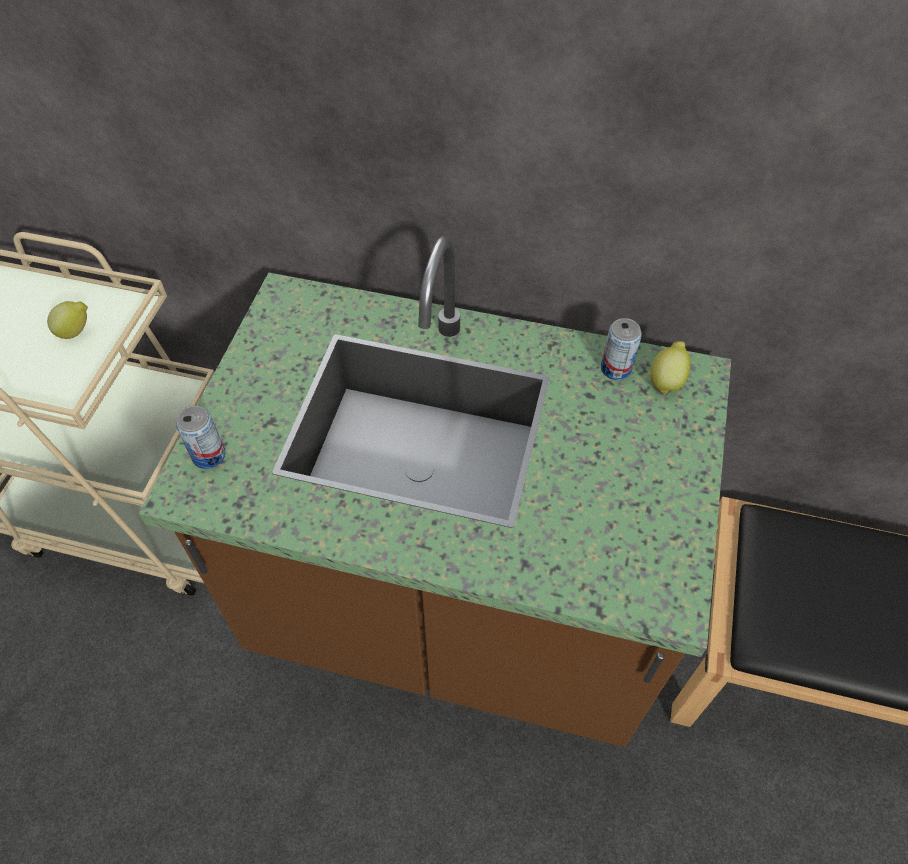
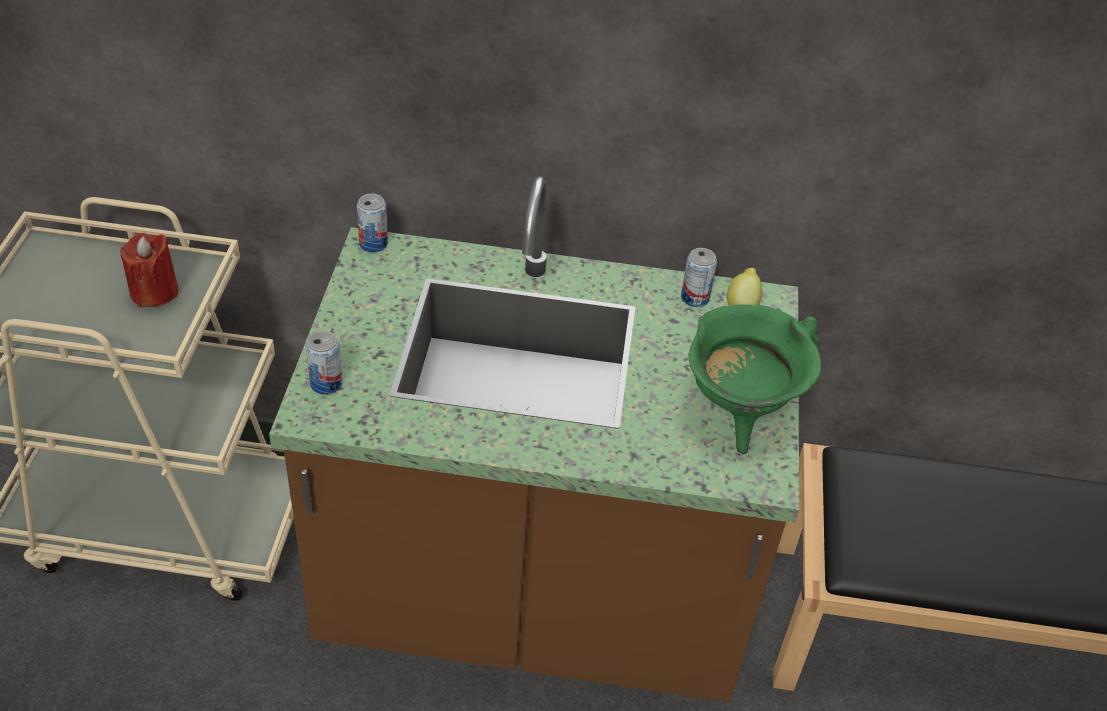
camera: 10 degrees left, 10 degrees down
(76, 332) = (154, 292): lemon -> red candle
(287, 292) = (373, 244): none -> can
(650, 517) = (739, 414): none -> green cooking pot

